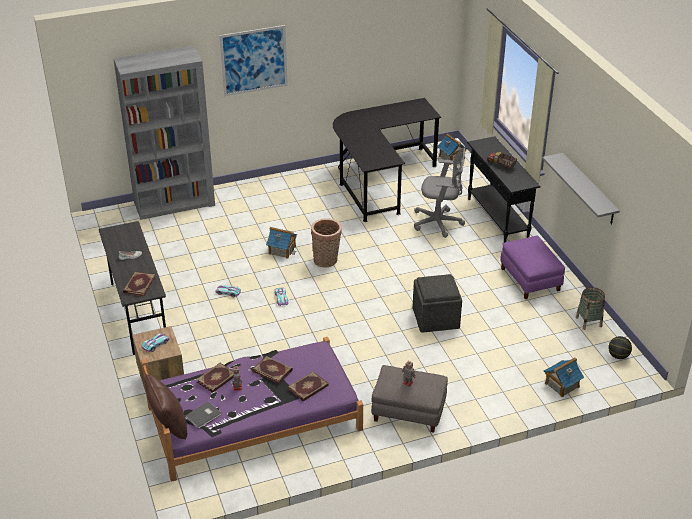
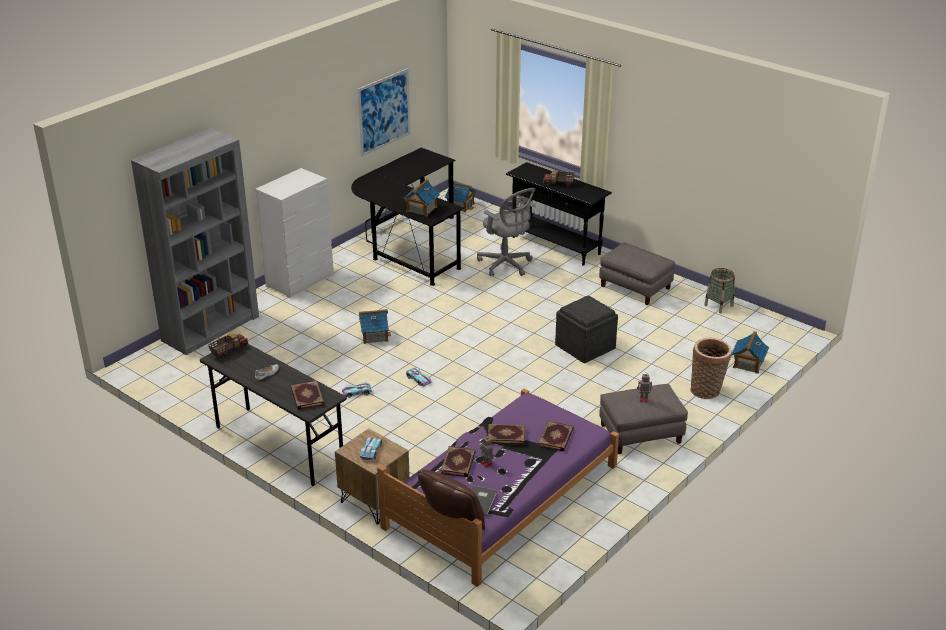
camera: 30 degrees left, 5 degrees down
(123, 229) = (228, 351): none -> toy truck
(254, 60) = (268, 135): picture -> picture (384, 112)
(270, 185) = (300, 280): none -> white dresser
(326, 261) = (430, 331): basket -> basket (707, 390)
(370, 154) = (421, 209): none -> toy house
(439, 223) = (506, 265): grey office chair -> grey office chair turned 75 degrees clockwise
(530, 279) = (635, 287): purple ottoman -> grey ottoman
(588, 189) = (679, 174): grey shelf -> none
(618, 356) = (769, 324): basketball -> none

